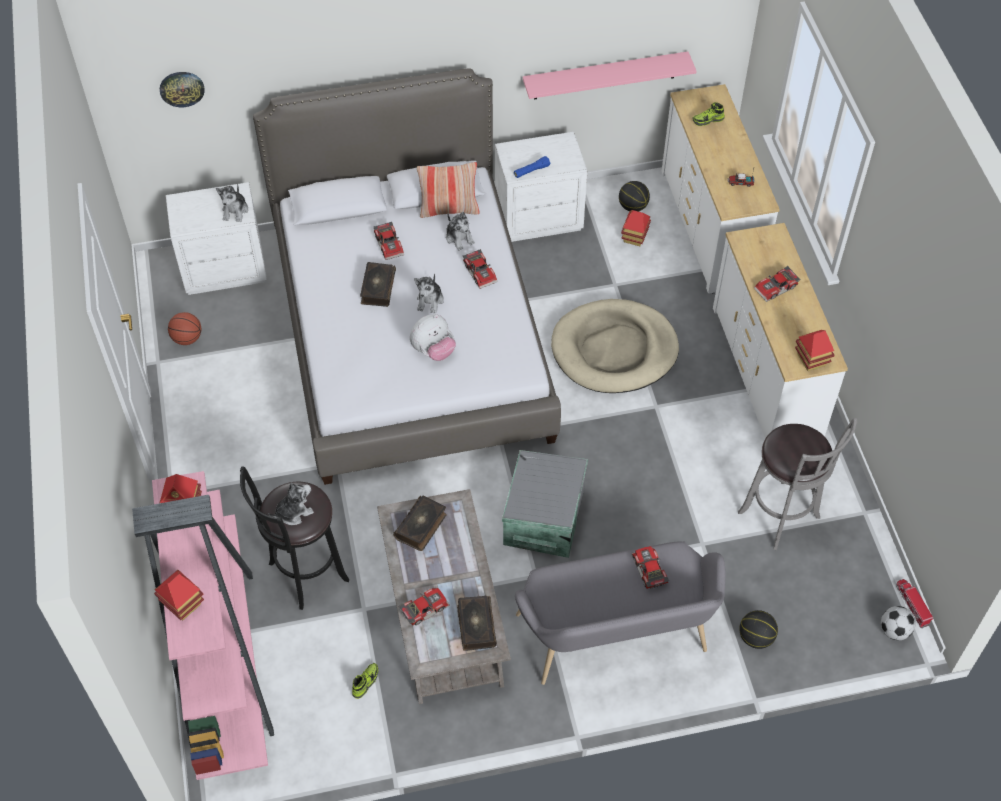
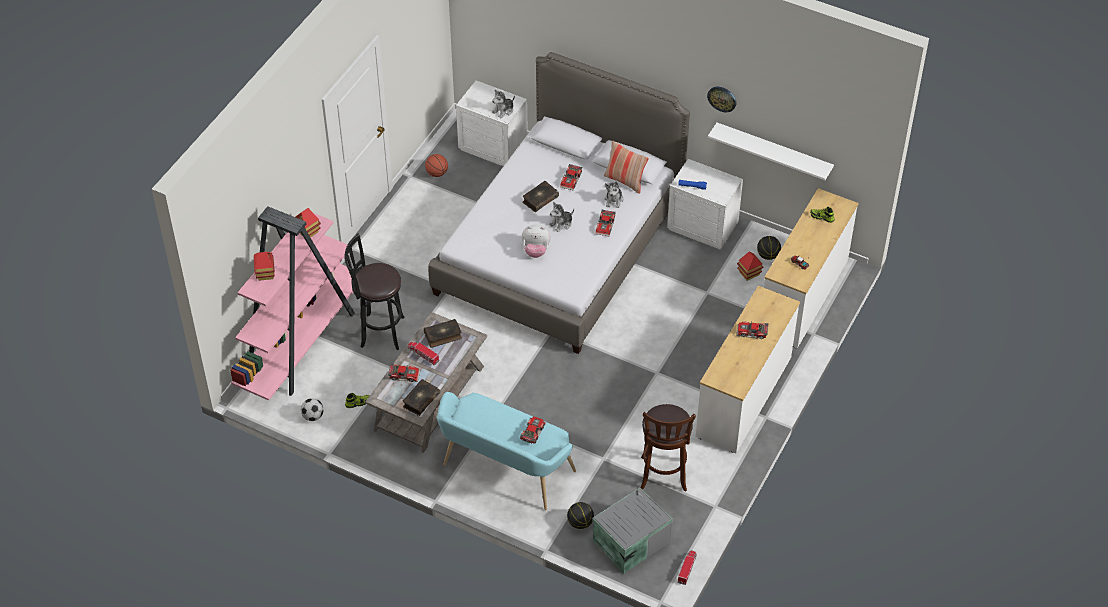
camera: 40 degrees right, 5 degrees down
(181, 88) = (503, 18): wall clock -> wall clock (722, 98)
(293, 512) = (374, 279): plush toy -> none
(421, 566) = (423, 355): none -> toy truck
(542, 518) = (529, 387): grey storage box -> grey storage box (630, 541)
(605, 75) = (773, 151): pink shelf -> white shelf
(614, 350) = (666, 327): beige dog bed -> none
(616, 640) = (504, 471): grey bench -> turquoise bench
(782, 518) = (663, 476): grey stool -> brown stool
(811, 360) = (726, 381): toy house -> none
(894, 631) = (661, 573): football -> football (313, 416)

